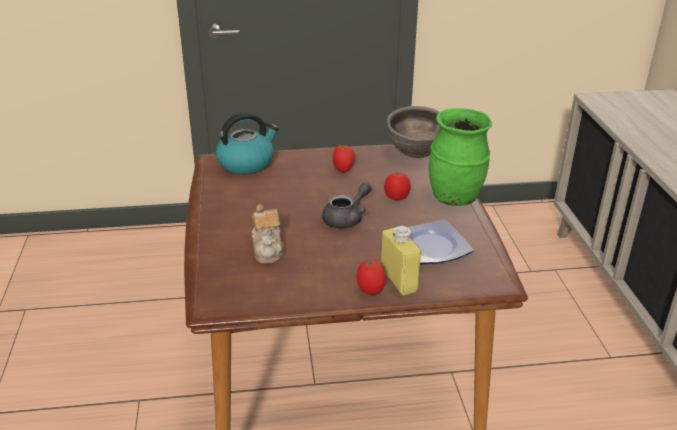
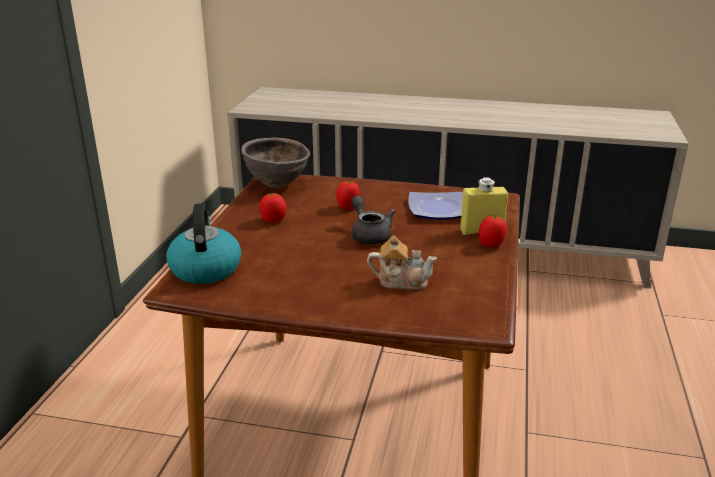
camera: 70 degrees left, 5 degrees down
(455, 198) = (367, 186): green vase -> none

